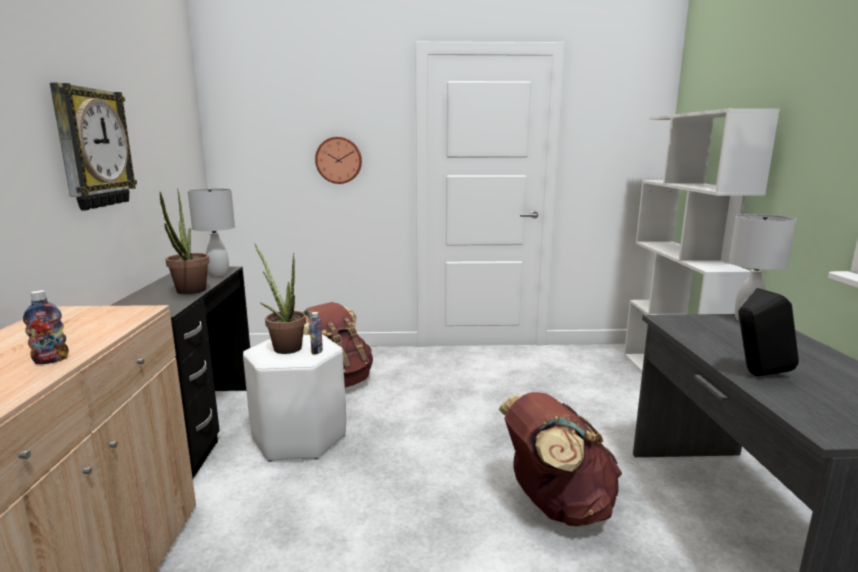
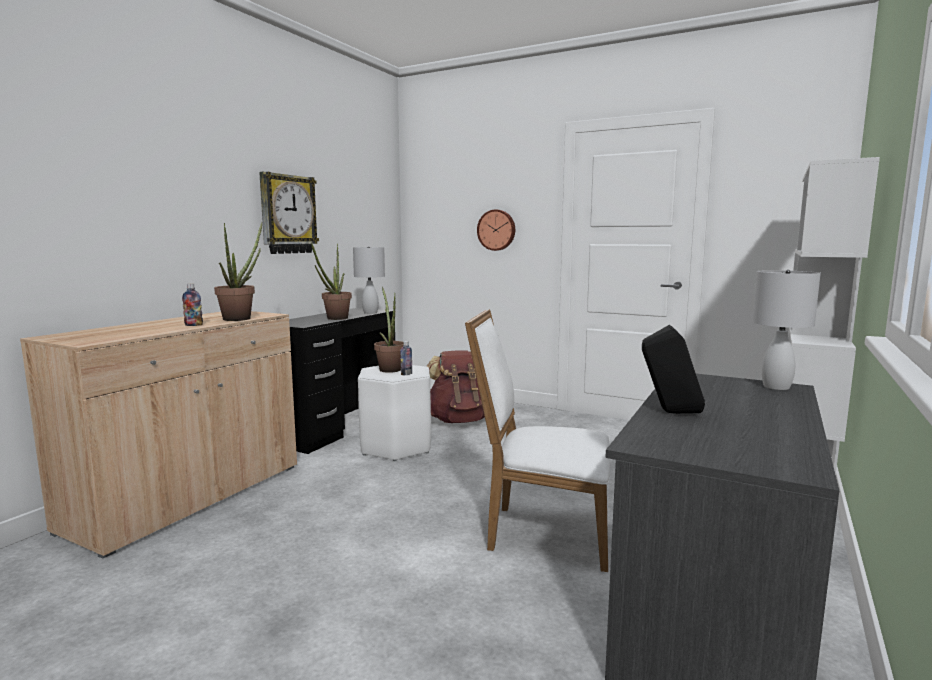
camera: 30 degrees right, 5 degrees down
(108, 327) = (241, 318): none -> potted plant
(556, 505) = (541, 532): brown backpack -> white chair

